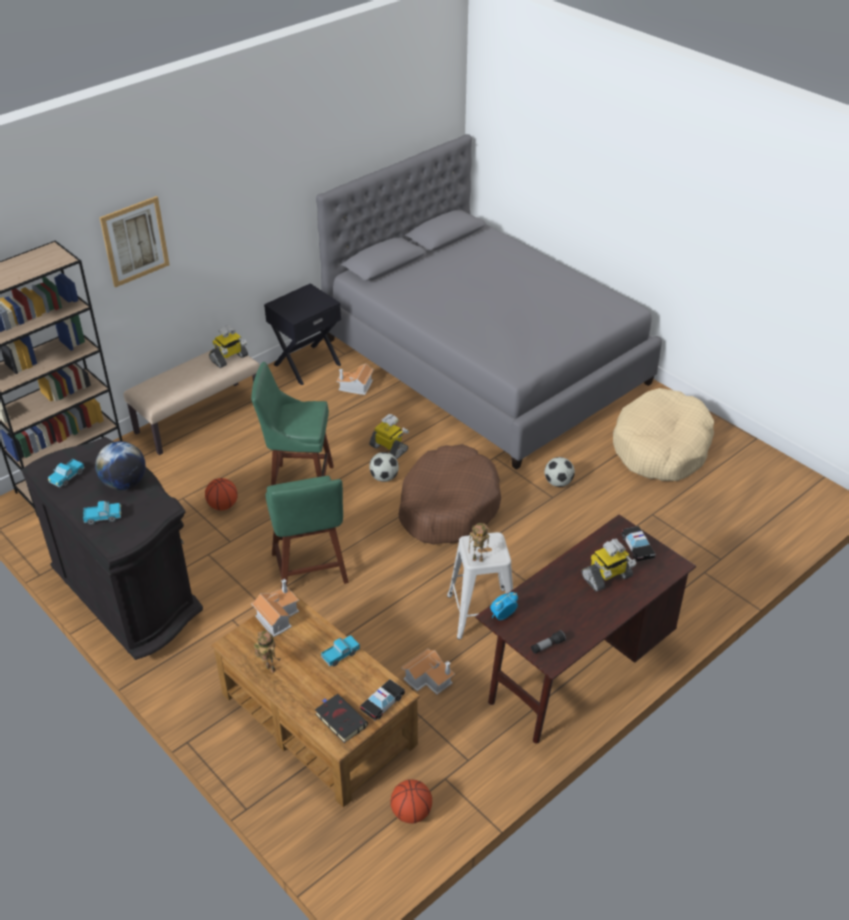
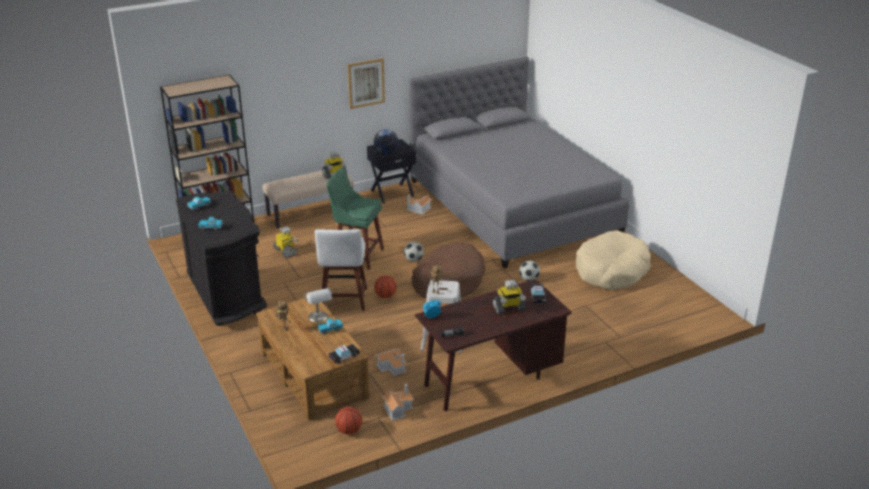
camera: 15 degrees right, 10 degrees down
(124, 483) = (230, 213): globe -> globe (386, 152)
(135, 241) = (281, 86): picture -> picture (366, 83)
(223, 506) = (304, 259): basketball -> basketball (385, 296)
(277, 616) = (301, 305): toy house -> toy house (398, 408)
(310, 571) = (343, 301): green chair -> white chair
(316, 636) = (319, 318): none -> white table lamp
(340, 719) = (314, 359): black book -> none
(389, 448) = (424, 245): toy robot -> toy robot (286, 251)

